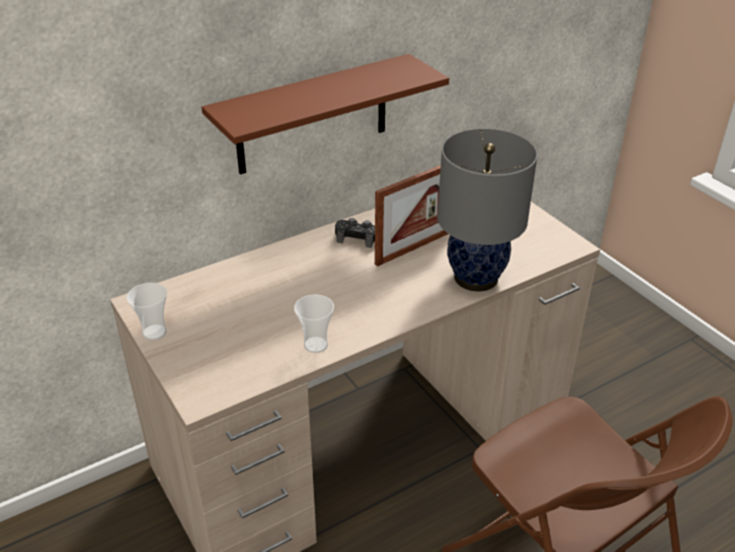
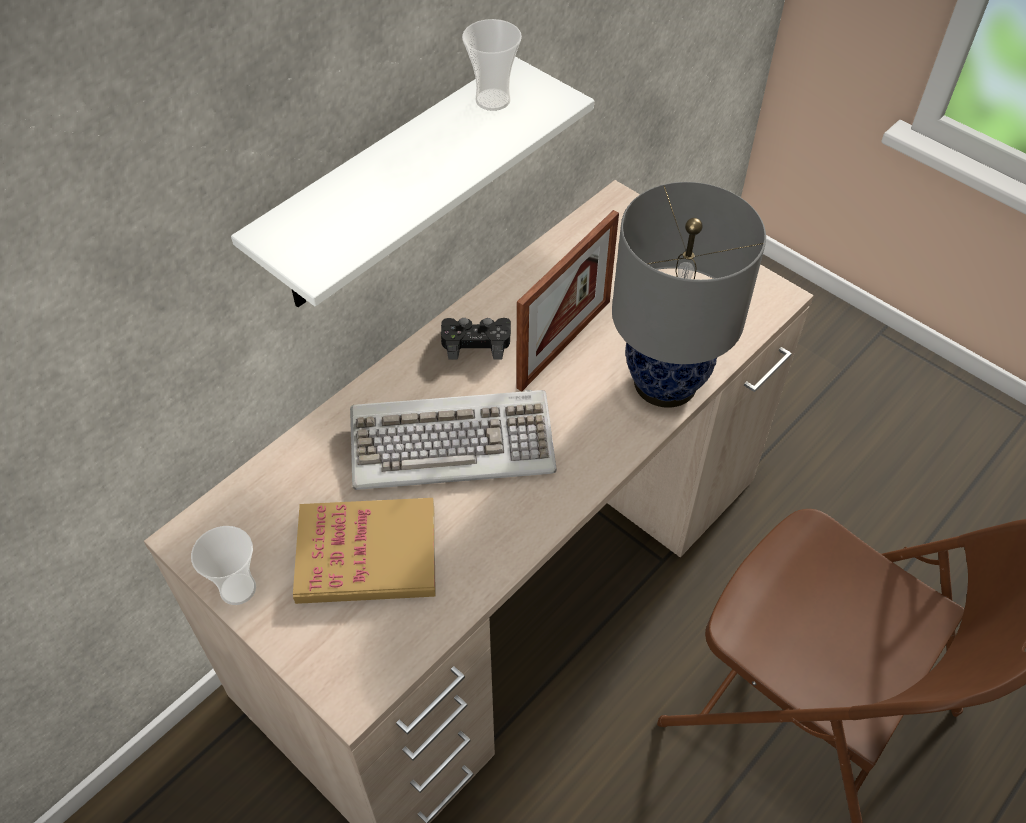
camera: 15 degrees left, 15 degrees up
(241, 330) = (367, 554): none -> book
(312, 115) = (388, 189): brown shelf -> white shelf
(315, 345) = (484, 555): cup -> cup (493, 100)
(321, 284) = (452, 443): none -> keyboard

